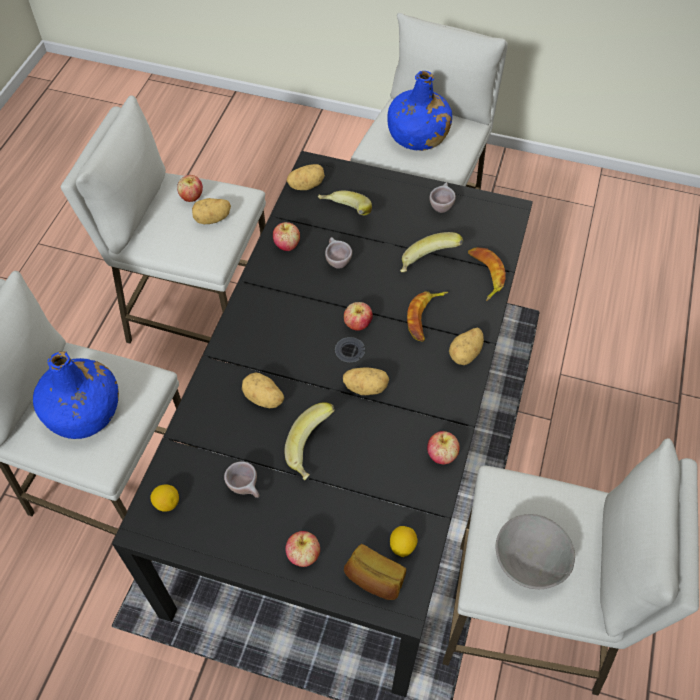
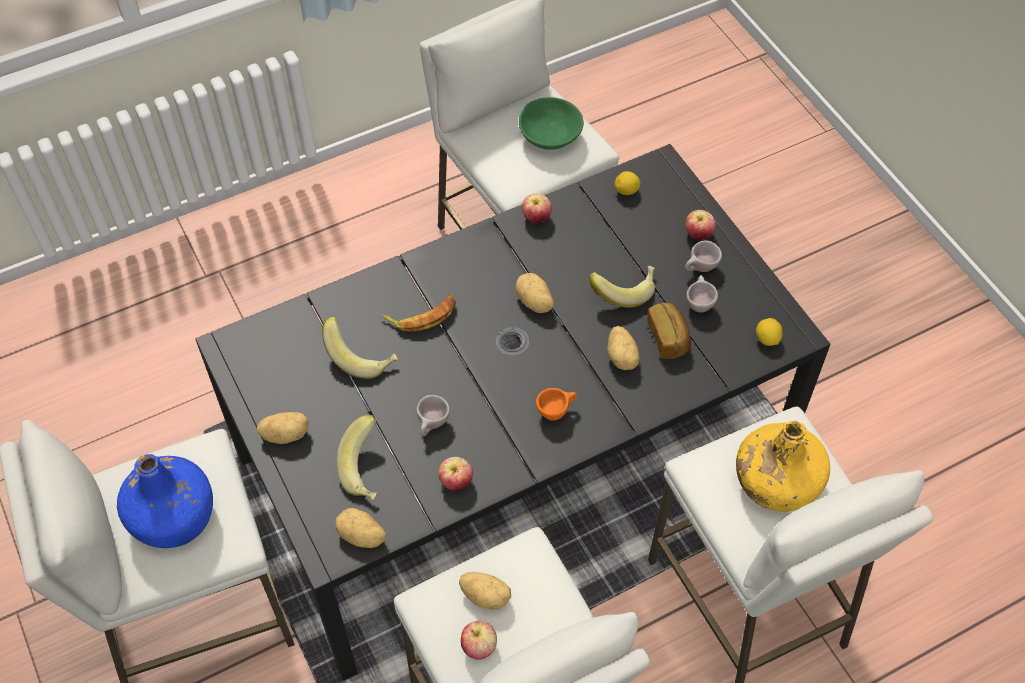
camera: 135 degrees left, 0 degrees up
(85, 412) = (776, 480): blue bottle -> yellow bottle
(270, 328) = (556, 411): none -> orange cup
(358, 324) = (482, 354): apple -> none
(374, 579) = (665, 188): bread -> bread (668, 338)
(441, 206) = (275, 400): beige cup -> beige cup (700, 269)
(466, 354) = (430, 265): potato -> potato (286, 434)
(484, 275) = (331, 309): banana -> none
(530, 560) = (550, 136): grey bowl -> green bowl

